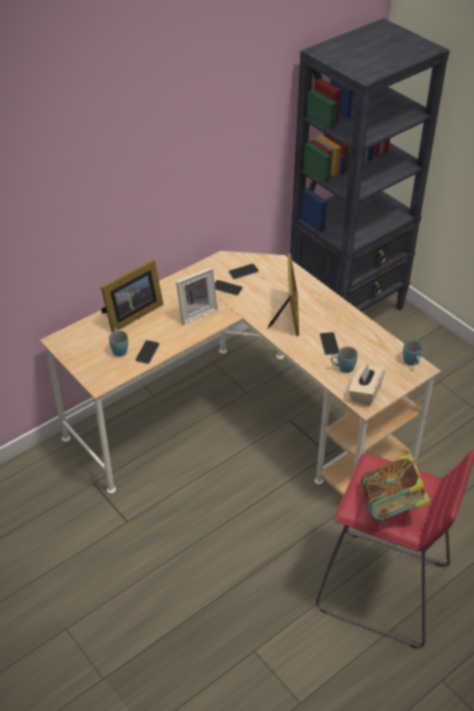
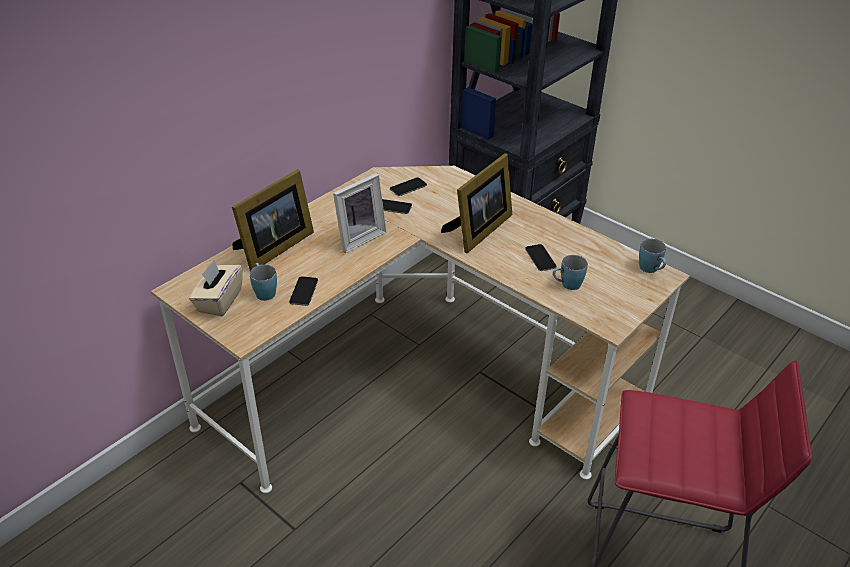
camera: 10 degrees left, 5 degrees down
(288, 315) = (478, 230): picture frame -> picture frame turned 45 degrees clockwise
(365, 392) = (605, 310): beige tissue box -> beige tissue box (219, 301)
(392, 506) = (690, 455): book -> none

